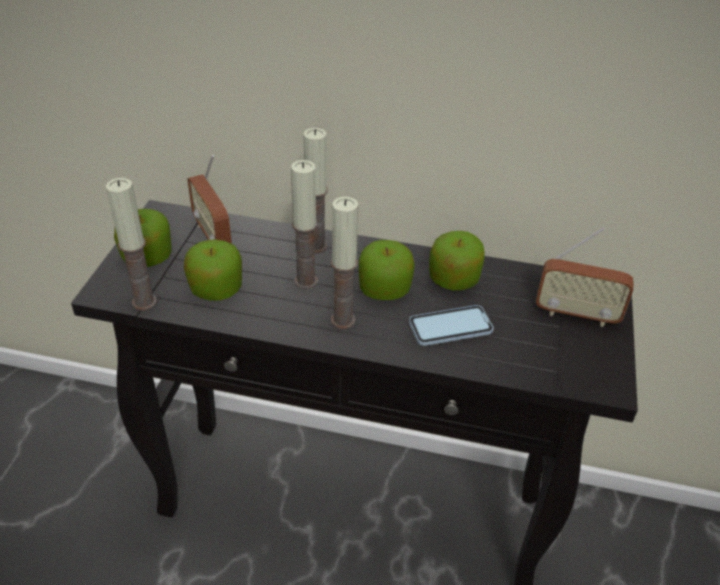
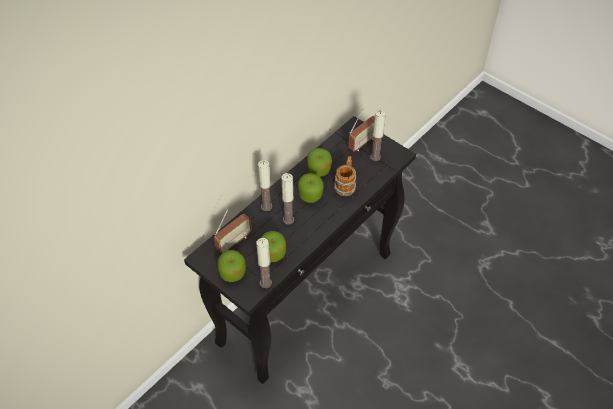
camera: 60 degrees left, 10 degrees up
(213, 236) = (234, 242): radio -> radio turned 45 degrees counterclockwise
(343, 320) = (320, 217): candle -> candle (375, 157)
(450, 327) = (345, 184): phone -> mug

